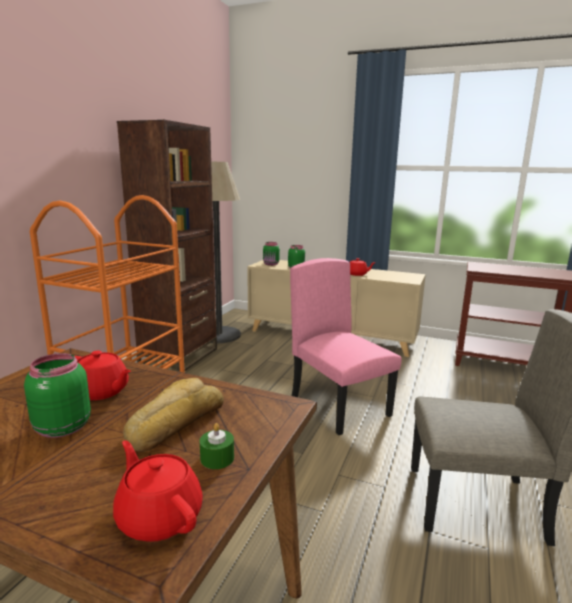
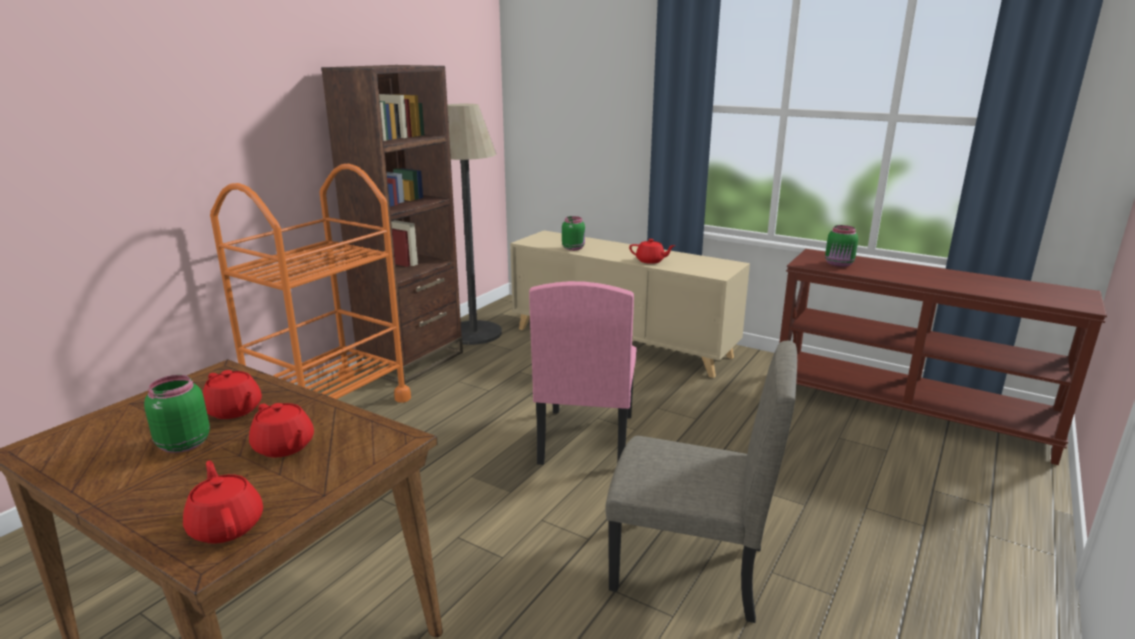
camera: 10 degrees right, 5 degrees up
(174, 423) = (284, 447): bread -> red teapot
(217, 458) = (302, 483): green candle -> none
(271, 264) = (543, 241): green jar -> green jar (839, 264)
(340, 406) = (585, 439): pink chair -> pink chair turned 150 degrees counterclockwise

